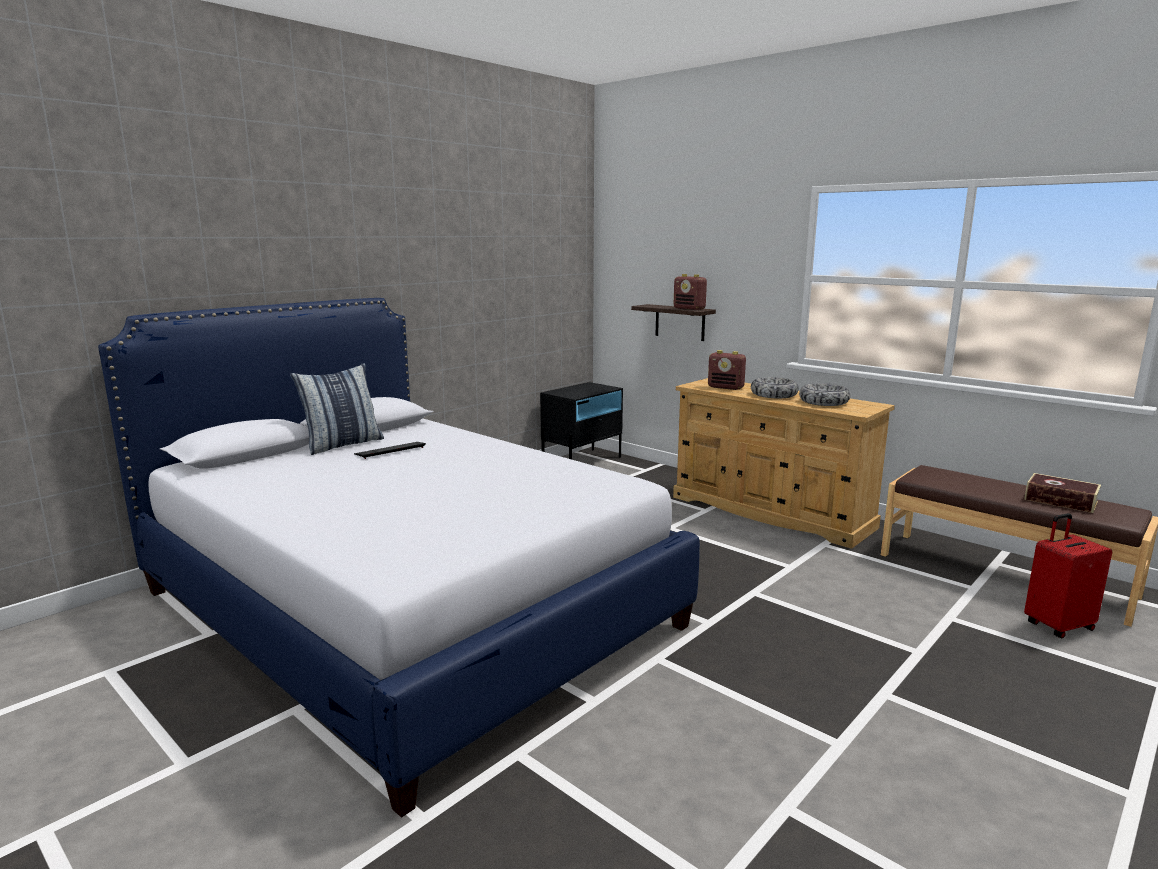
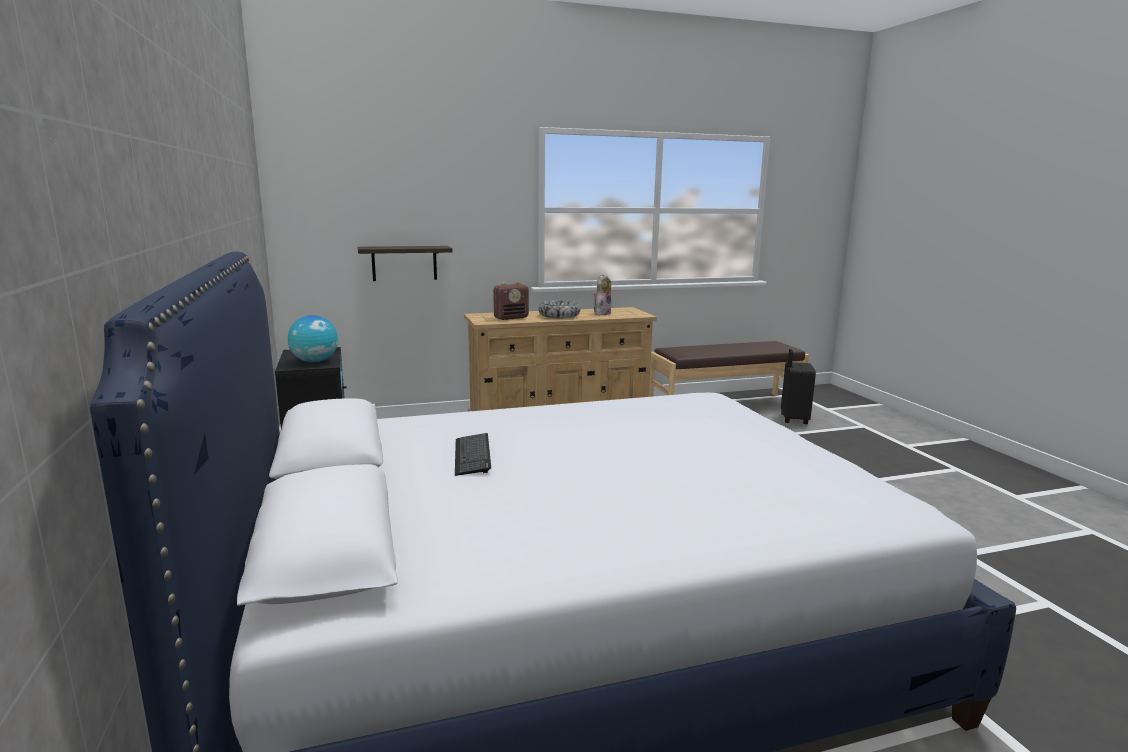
camera: 60 degrees left, 0 degrees up
(342, 444) = (394, 476): pillow -> none
(575, 393) = (315, 362): none -> globe
(689, 309) = (429, 247): radio -> none
(823, 402) = (601, 313): bowl -> plush toy
(1057, 626) = (793, 419): red suitcase -> black suitcase
(1060, 500) = (750, 346): book -> none

